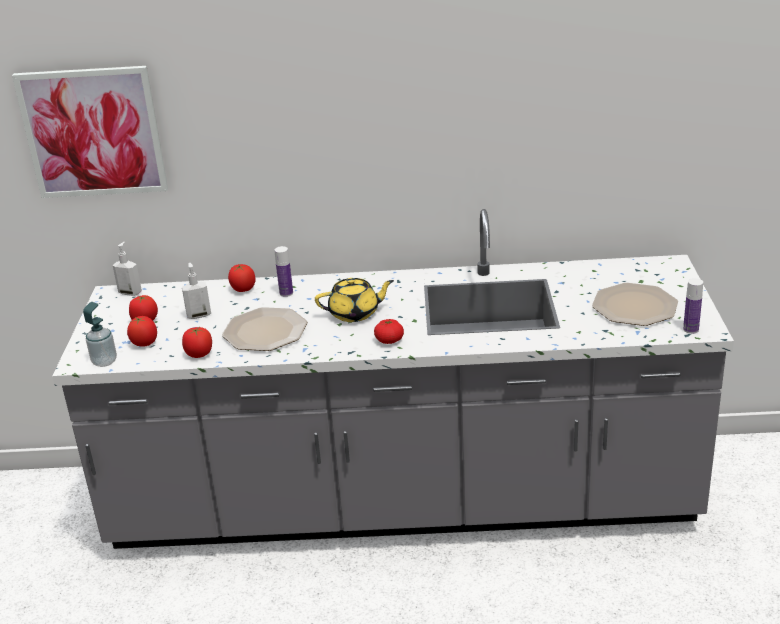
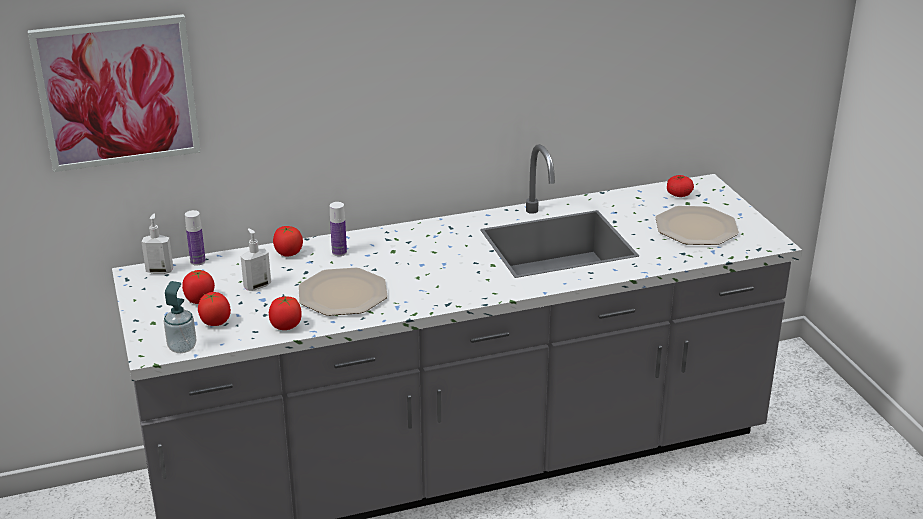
camera: 20 degrees left, 0 degrees up
(355, 313) = (427, 265): yellow teapot -> none
(389, 340) = (480, 287): tomato -> tomato (679, 194)
(690, 329) = (759, 243): bottle -> bottle (198, 261)

